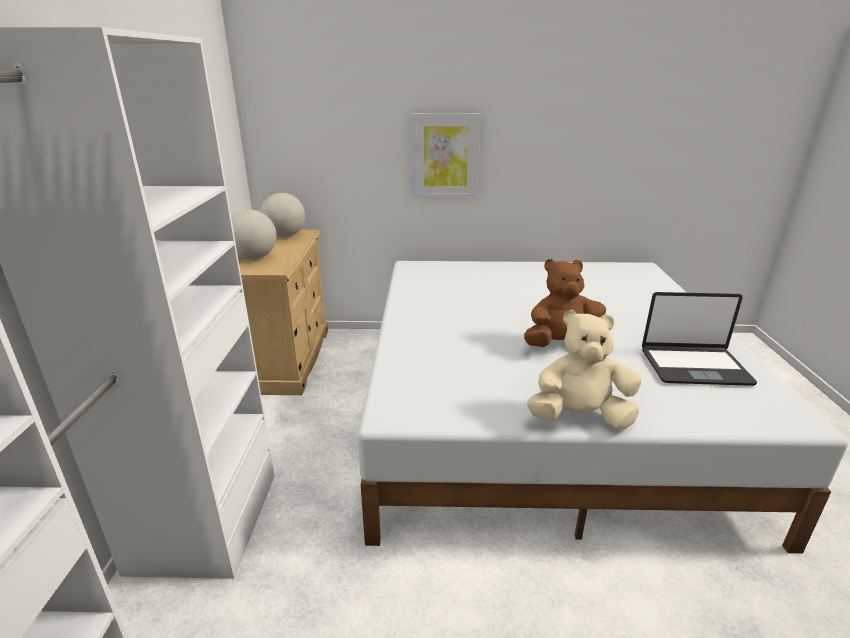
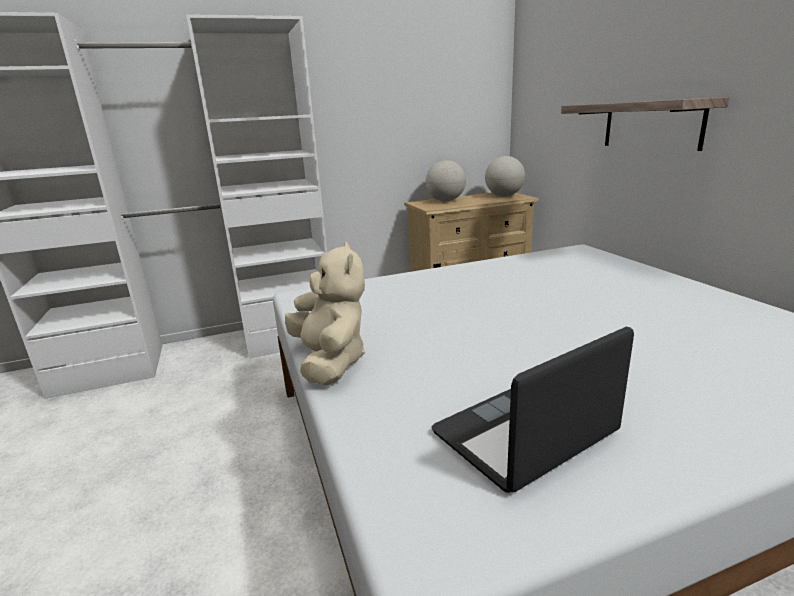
camera: 70 degrees right, 5 degrees down
(445, 156) = (651, 124): picture -> shelf
(561, 345) = (483, 337): brown plush toy -> none
(694, 366) = (525, 435): laptop -> laptop turned 75 degrees clockwise

